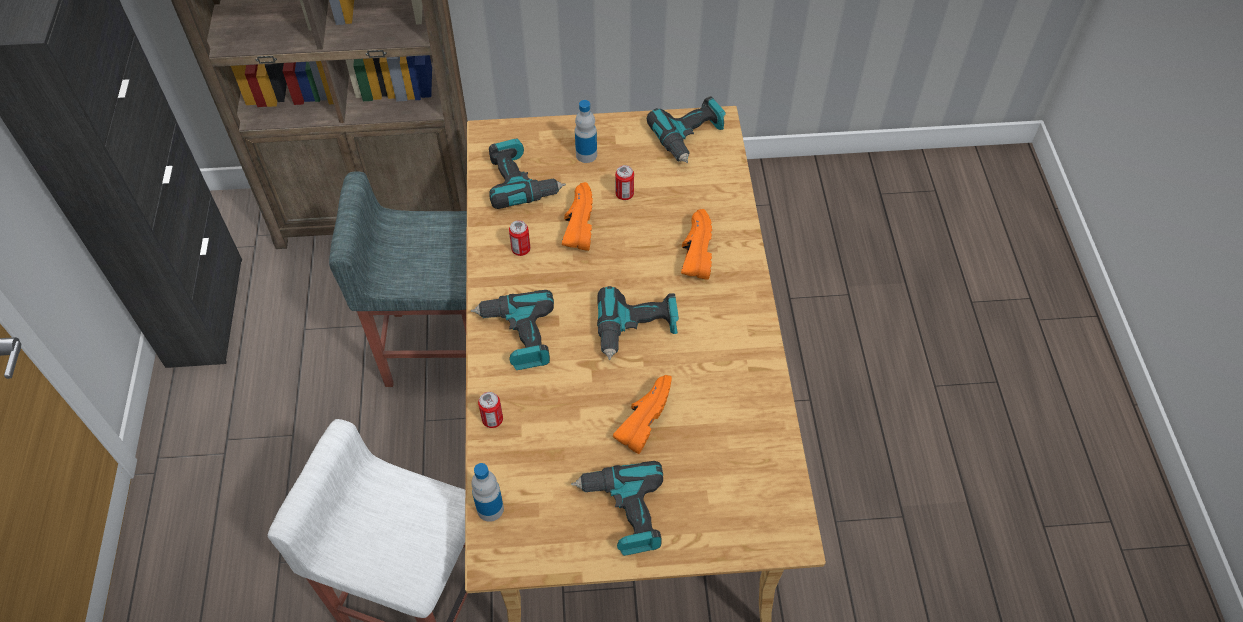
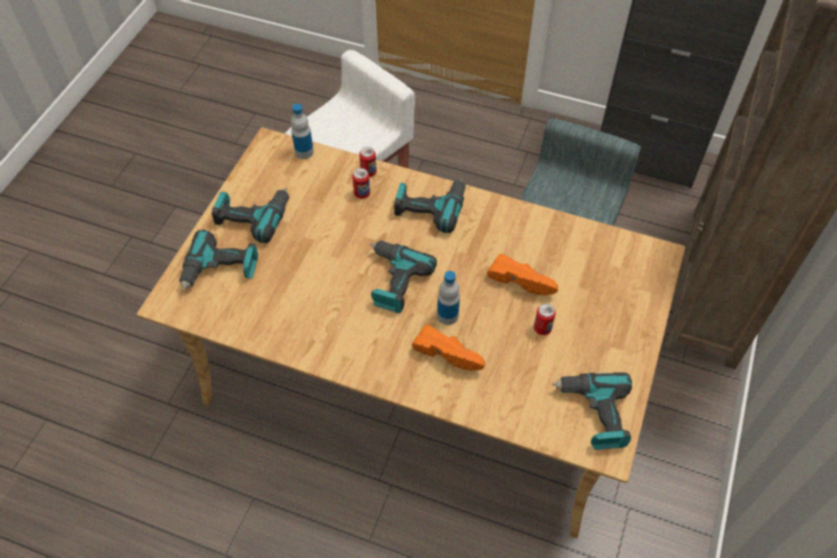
camera: 115 degrees right, 0 degrees up
(521, 182) = (590, 259): power drill -> power drill (220, 270)
(521, 249) = (514, 235): can -> can (362, 193)
(586, 155) = (605, 318): bottle -> bottle (447, 315)
(642, 418) = (315, 254): orange shoe -> none

